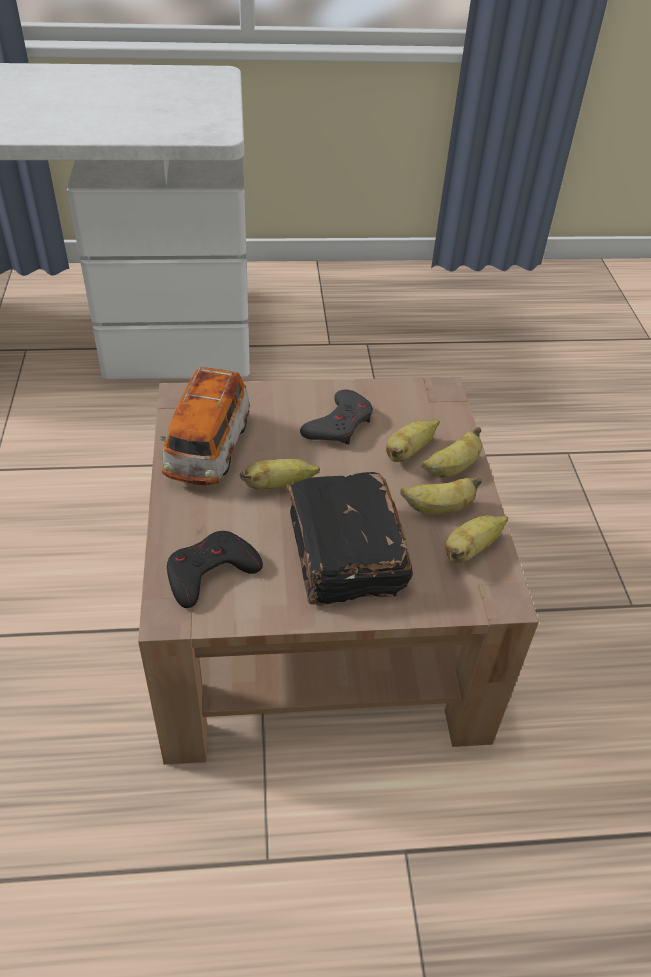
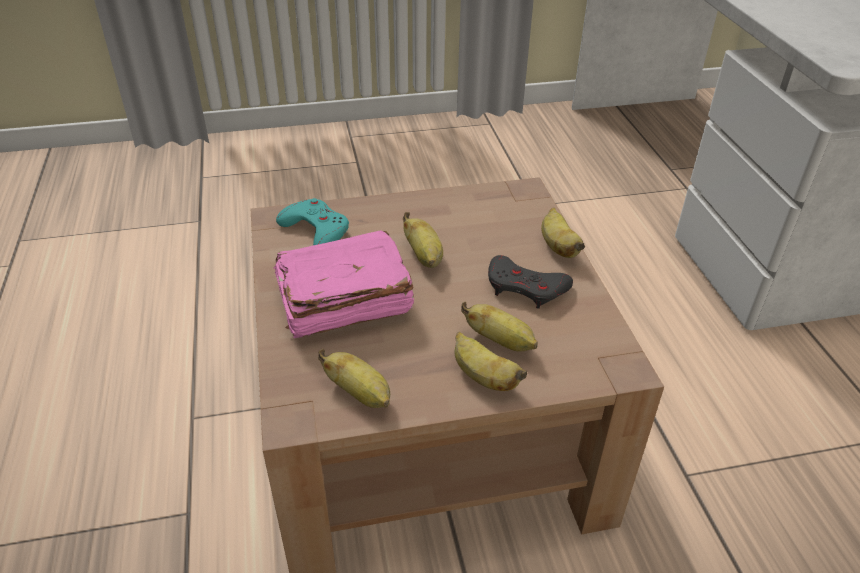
camera: 85 degrees right, 5 degrees down
(208, 449) = (460, 213): toy car -> none
(210, 573) = (316, 231): black game controller -> turquoise game controller
(344, 555) = (342, 303): black book -> pink book
(438, 508) = (416, 366): banana -> banana (558, 247)

